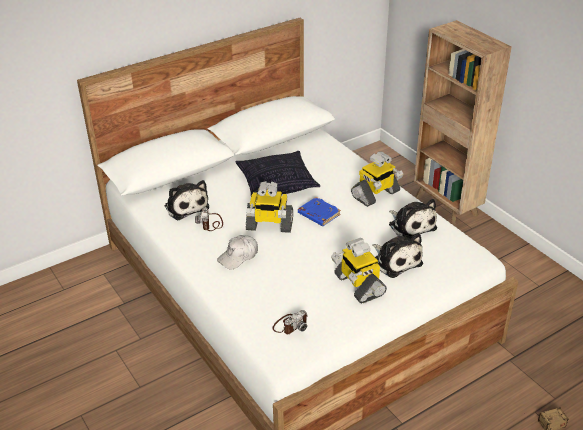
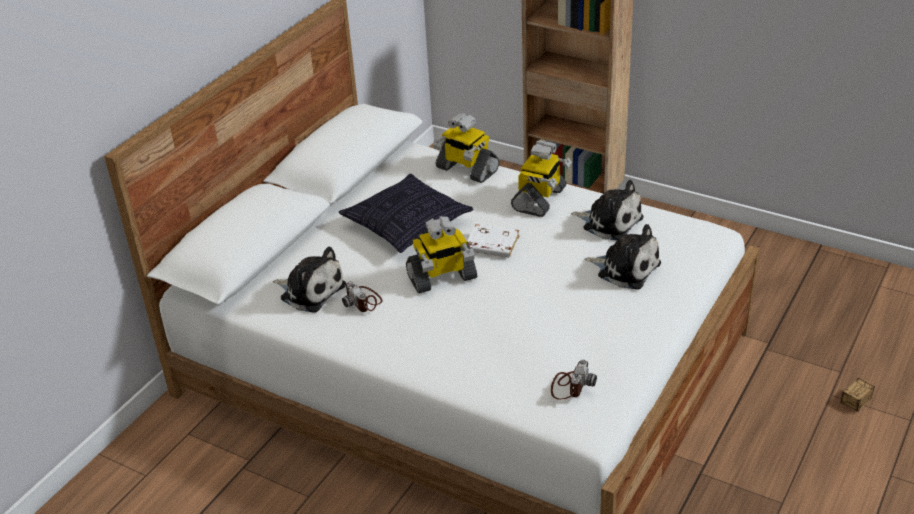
camera: 25 degrees left, 0 degrees up
(238, 256) = (435, 329): white cap -> none
(318, 214) = (491, 245): blue book -> white book
(358, 285) = (607, 311): toy robot -> toy robot (466, 169)

